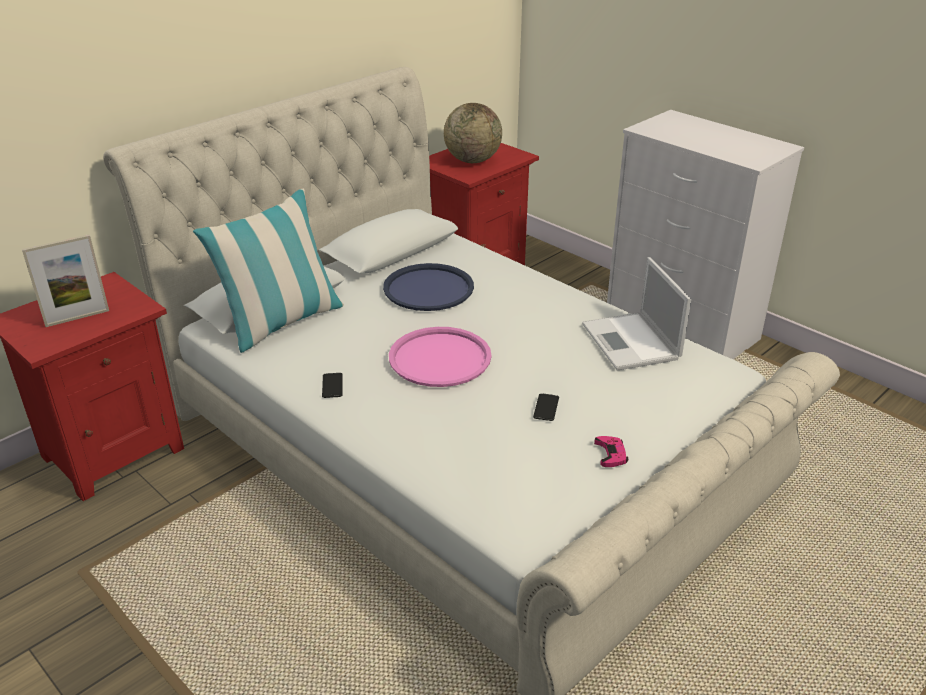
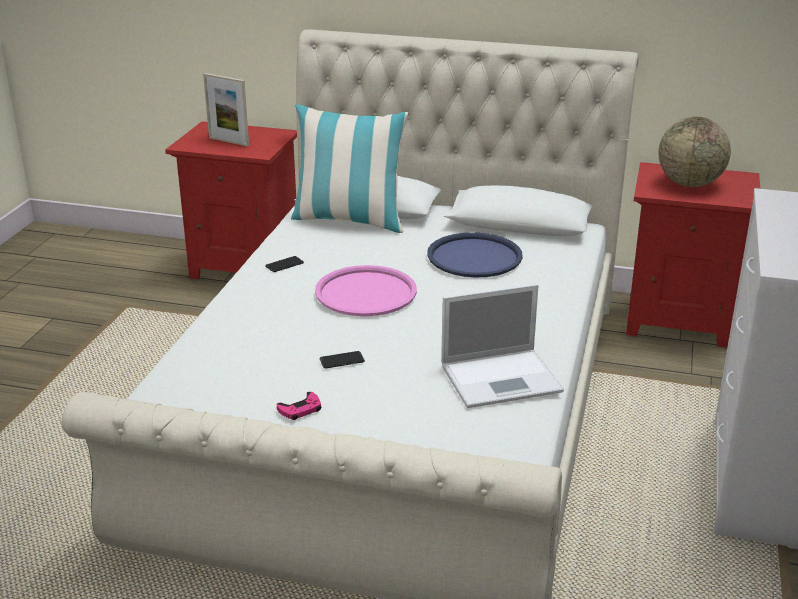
camera: 60 degrees right, 5 degrees down
(631, 342) = (503, 378): laptop -> laptop turned 150 degrees counterclockwise

